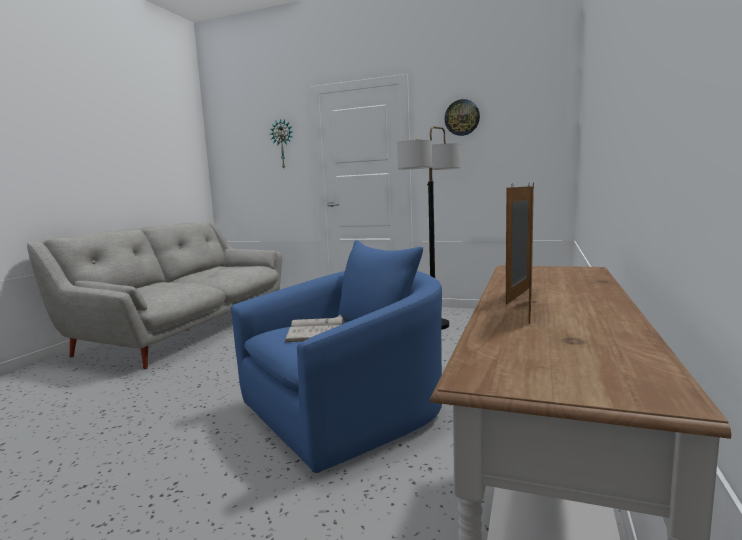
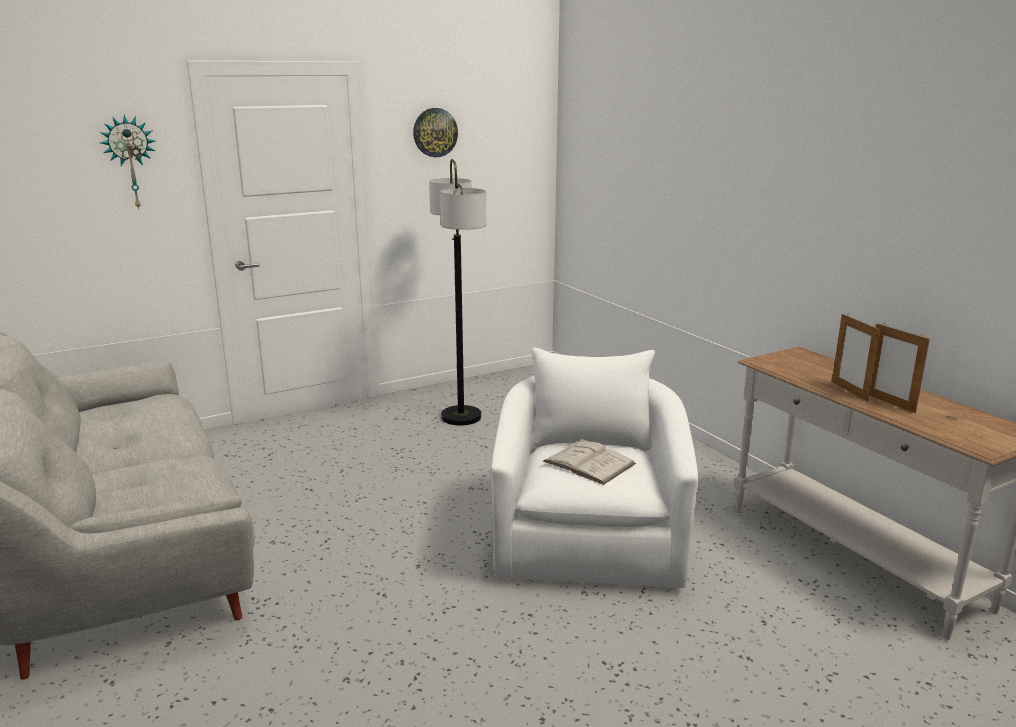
camera: 50 degrees left, 10 degrees up
(348, 412) = (589, 538): blue armchair -> white armchair

